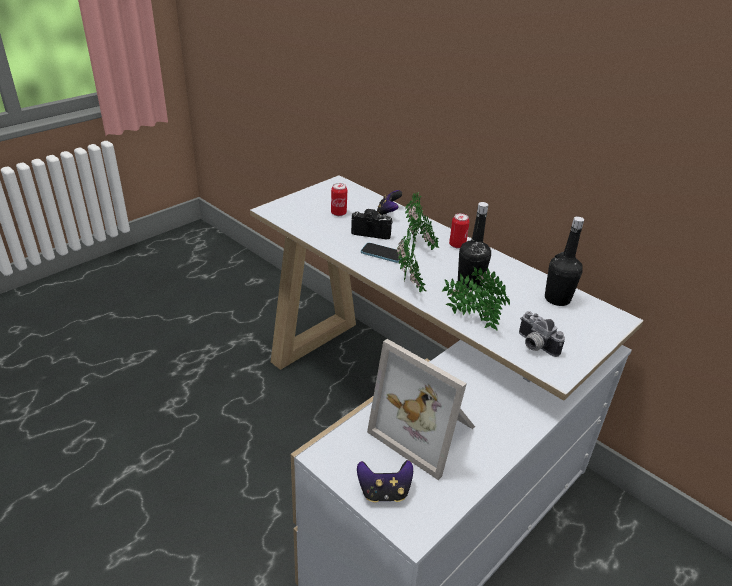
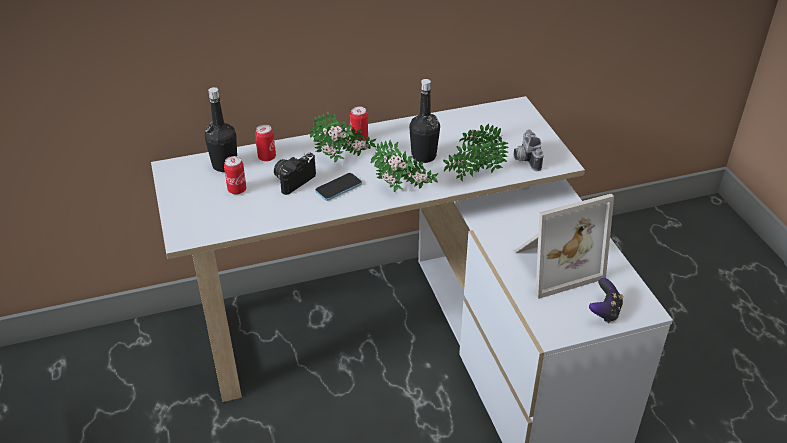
camera: 60 degrees left, 5 degrees up
(388, 213) = (267, 157): game controller -> can
(534, 345) = (525, 159): camera -> camera turned 90 degrees clockwise
(557, 299) = (475, 122): black bottle -> black bottle (225, 165)

